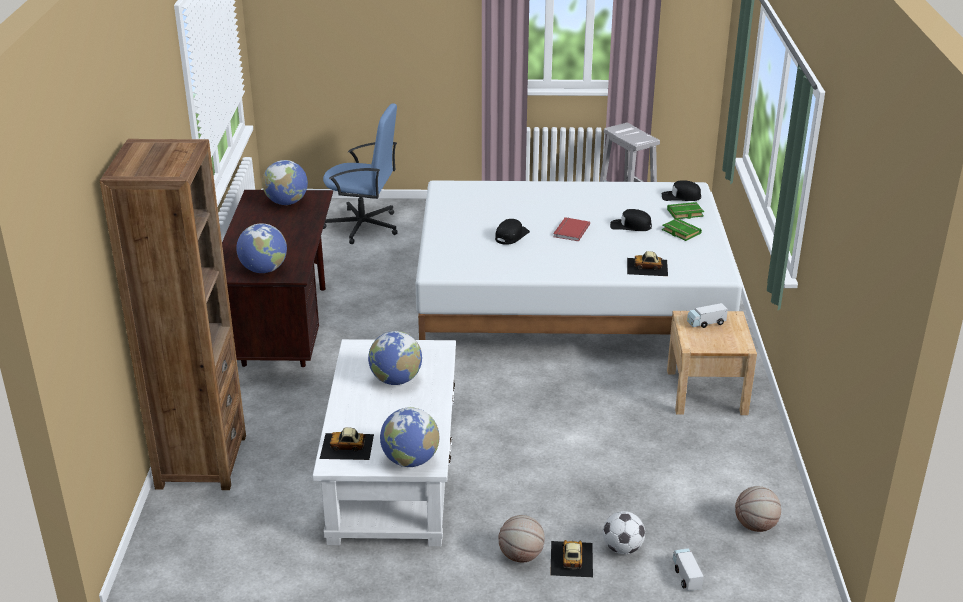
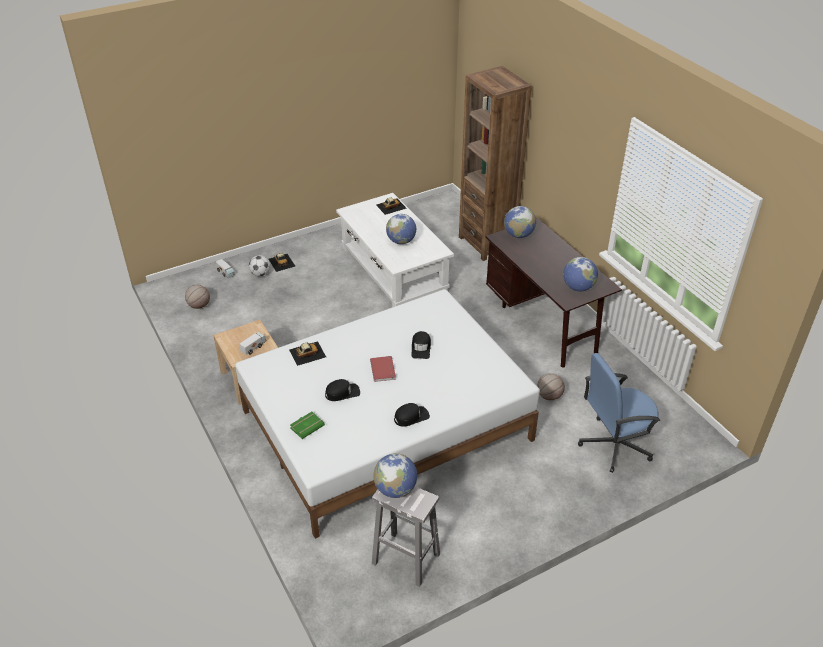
camera: 150 degrees right, 10 degrees up
(410, 460) = (357, 209): globe -> globe (395, 489)
(521, 556) = (304, 256): basketball -> basketball (549, 396)
(680, 232) = (301, 400): green book -> none
(681, 197) = (321, 449): black cap -> black cap (411, 417)

